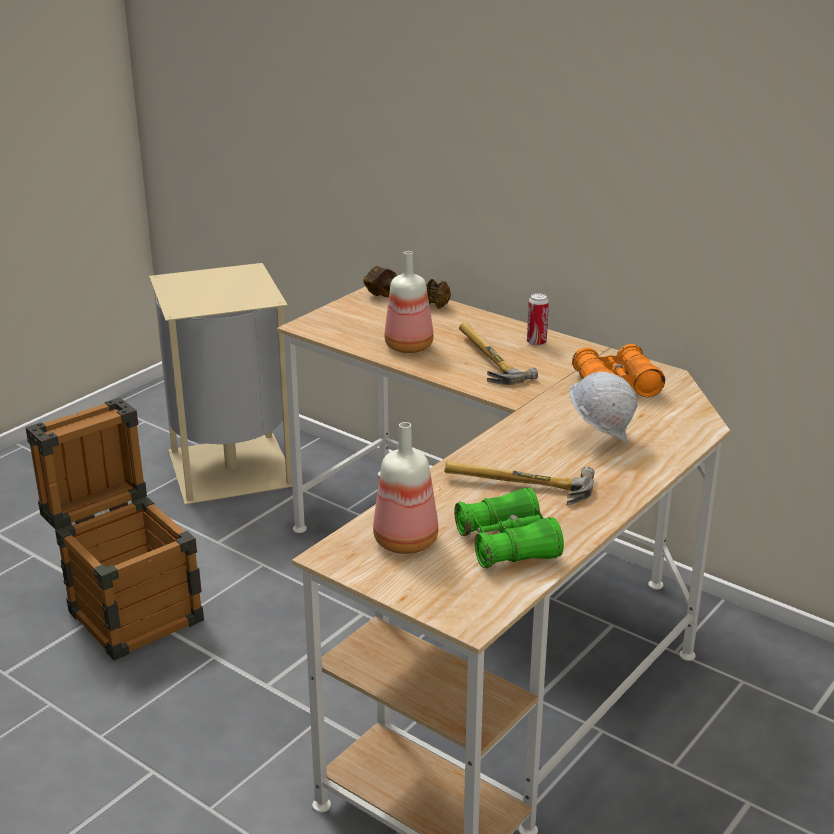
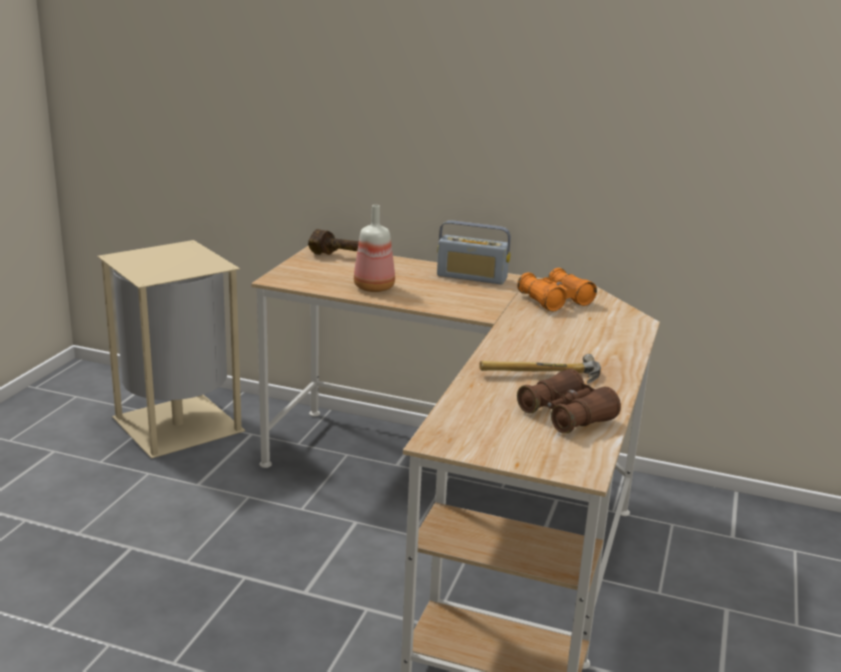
camera: 20 degrees left, 5 degrees down
(128, 607) = (143, 550): crate -> none
(407, 542) = (487, 424): bottle -> none
(485, 361) = (443, 292): hammer -> none
(507, 544) = (566, 415): green binoculars -> brown binoculars
(536, 342) = (472, 277): can -> radio
(599, 438) = (572, 336): white hard hat -> none

